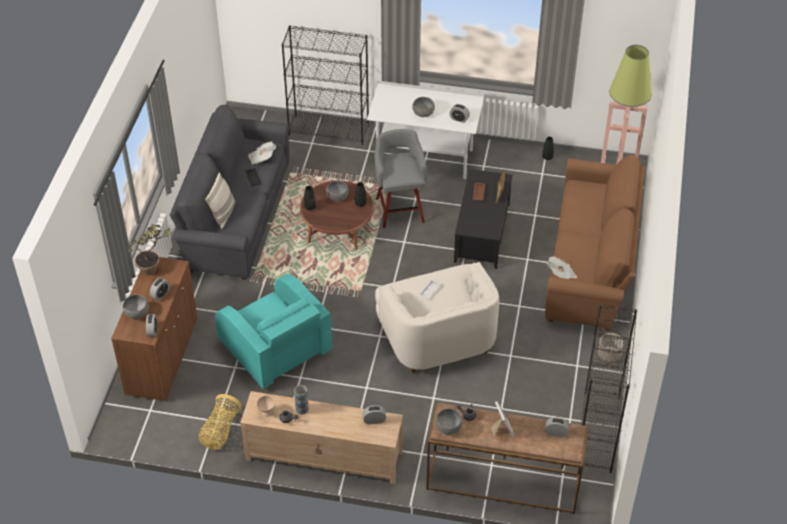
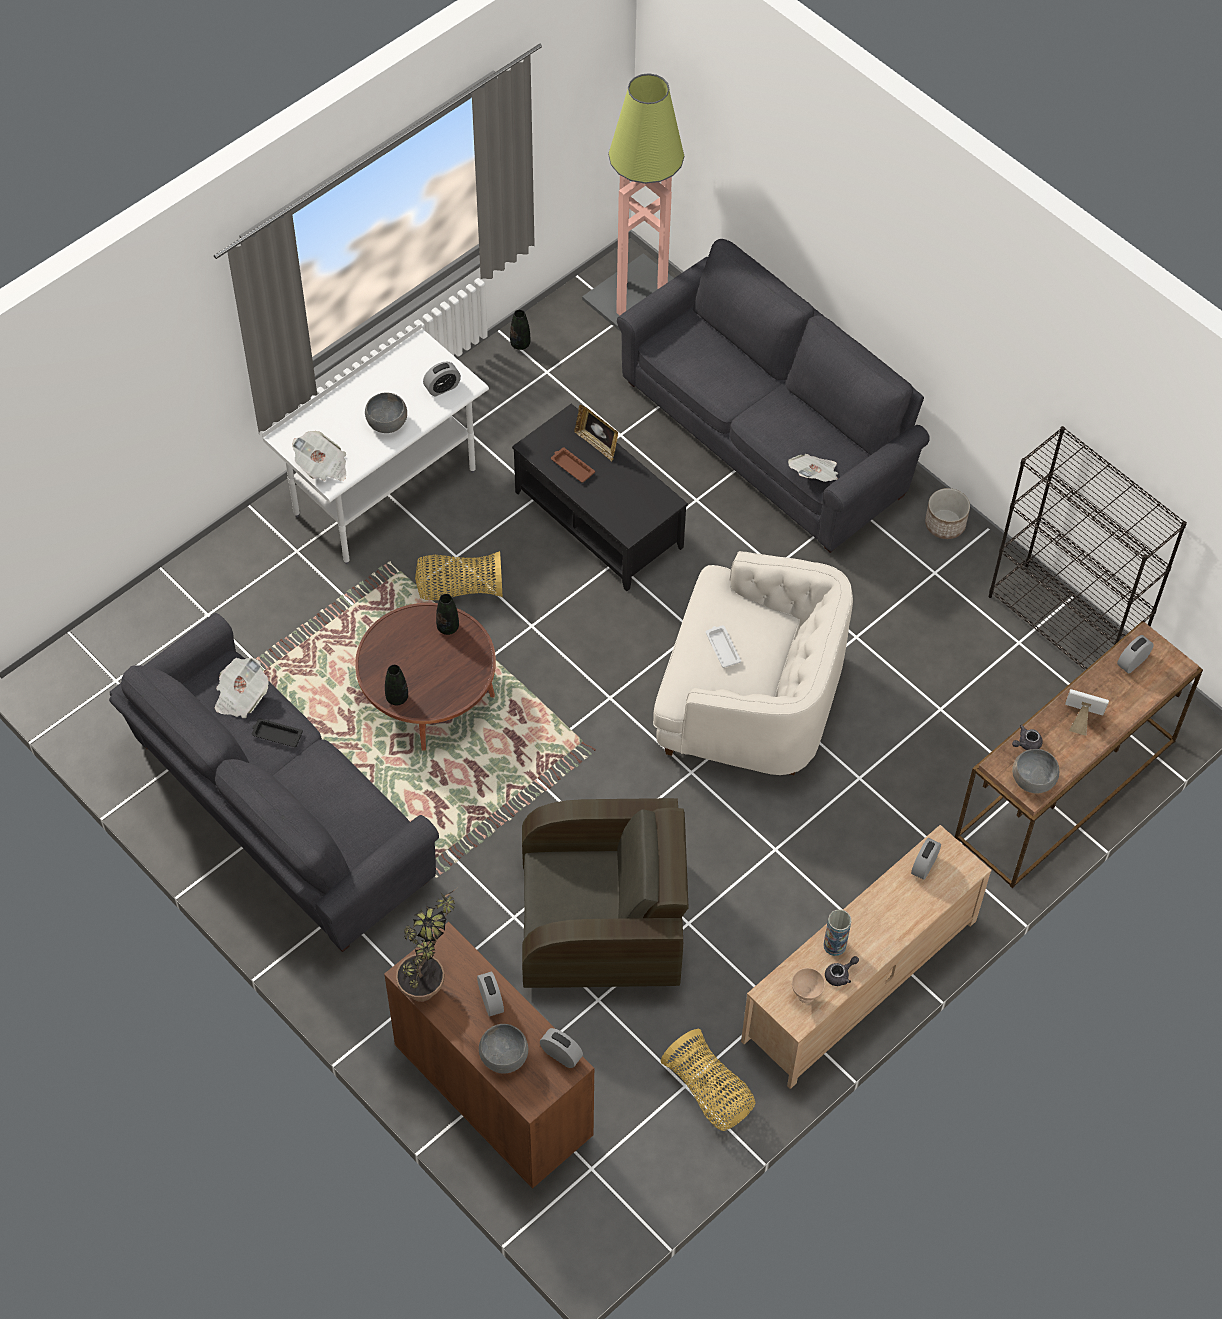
camera: 55 degrees left, 10 degrees up
(223, 214) = (321, 822): pillow -> none
(275, 347) = (602, 922): turquoise armchair -> brown armchair
(329, 130) = (201, 574): black bookcase -> none
(337, 197) = (406, 649): grey bowl -> none
(381, 107) = (322, 466): none -> newspaper
(400, 209) = (459, 589): grey stool -> basket
(591, 264) = (769, 434): brown sofa -> grey sofa

